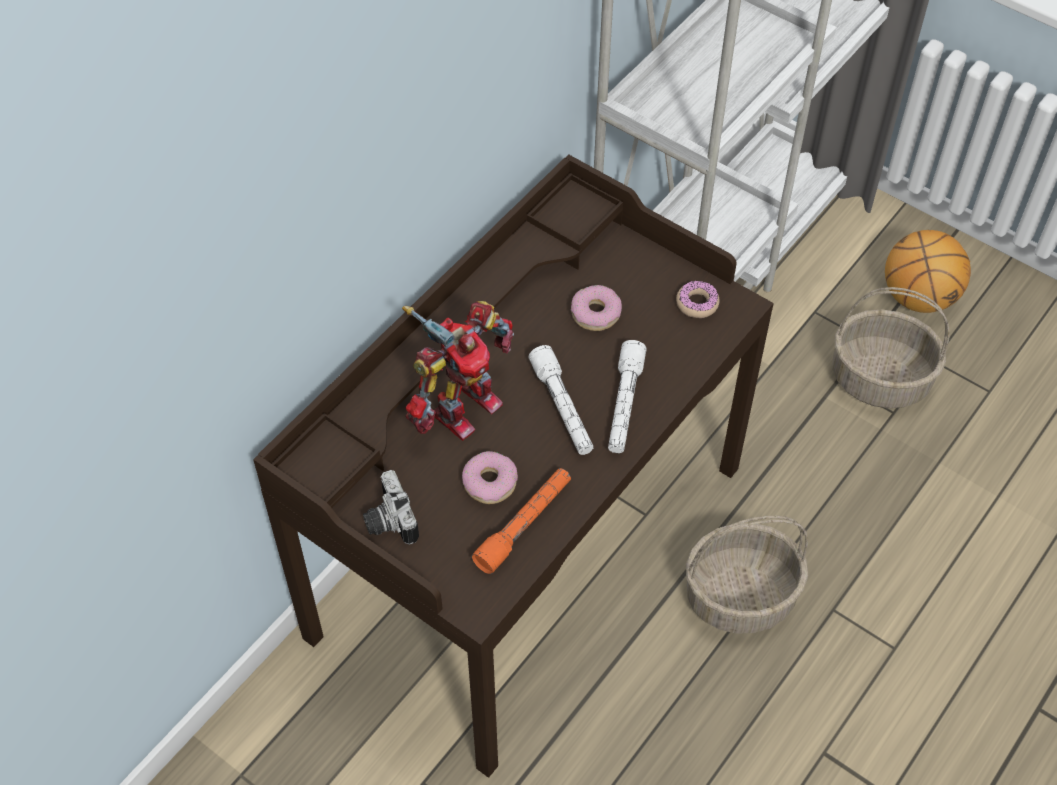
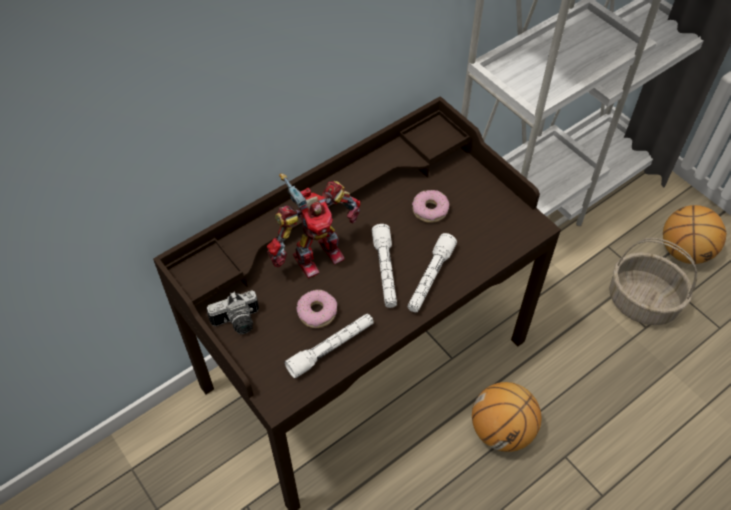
camera: 15 degrees right, 0 degrees up
(388, 521) = (237, 323): camera -> camera turned 105 degrees counterclockwise
(524, 524) = (331, 348): orange flashlight -> white flashlight
(697, 303) = (504, 218): donut -> none
(741, 595) = (502, 430): basket -> basketball

